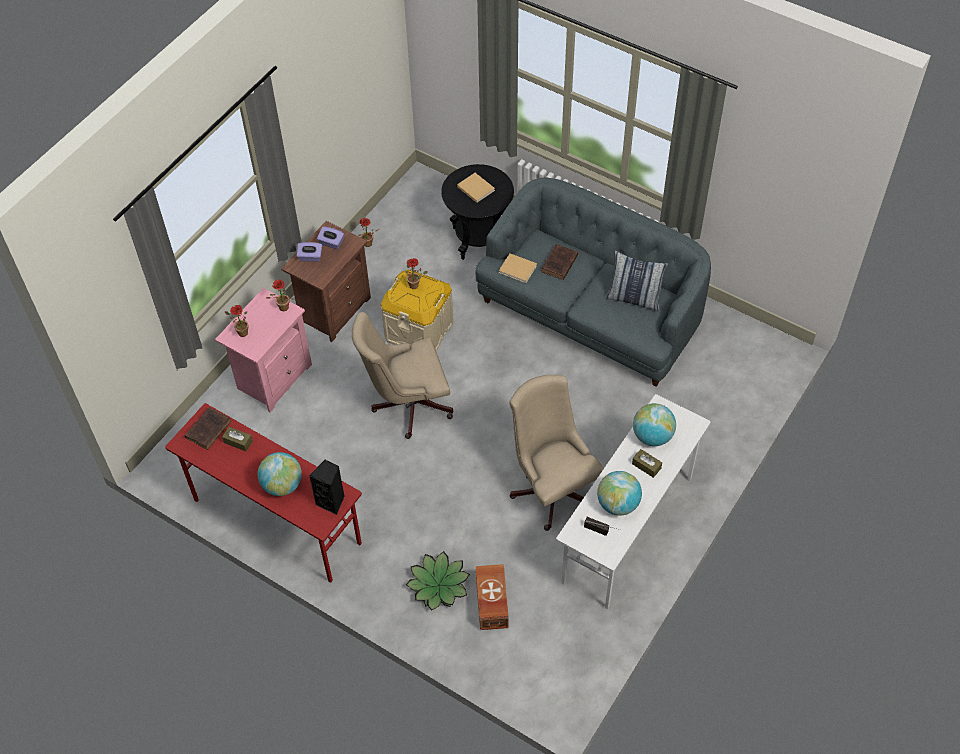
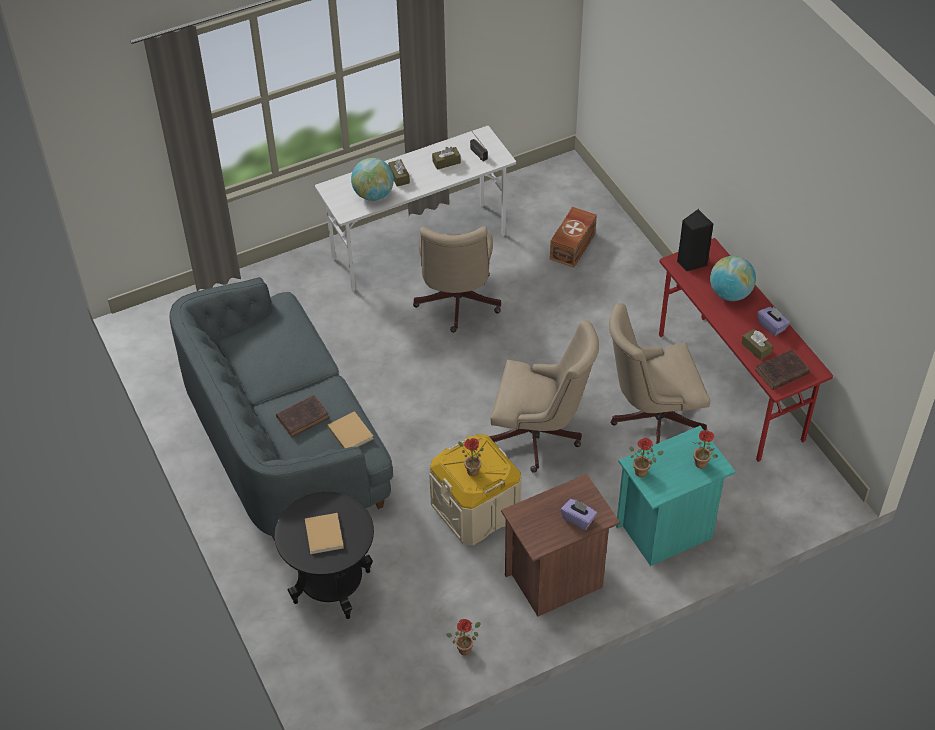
camera: 150 degrees left, 5 degrees down
(273, 377) = (666, 532): pink nightstand -> turquoise nightstand
(328, 460) = (651, 419): none -> beige office chair
(331, 243) = (544, 526): purple tissue box -> purple tissue box (772, 326)
(438, 585) = (609, 276): potted plant -> none
(618, 504) = (446, 162): globe -> brown tissue box
(634, 298) = (263, 347): pillow -> none

